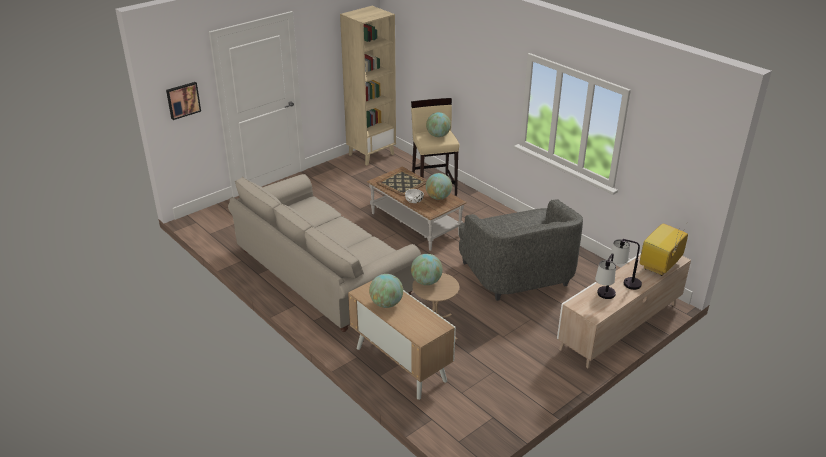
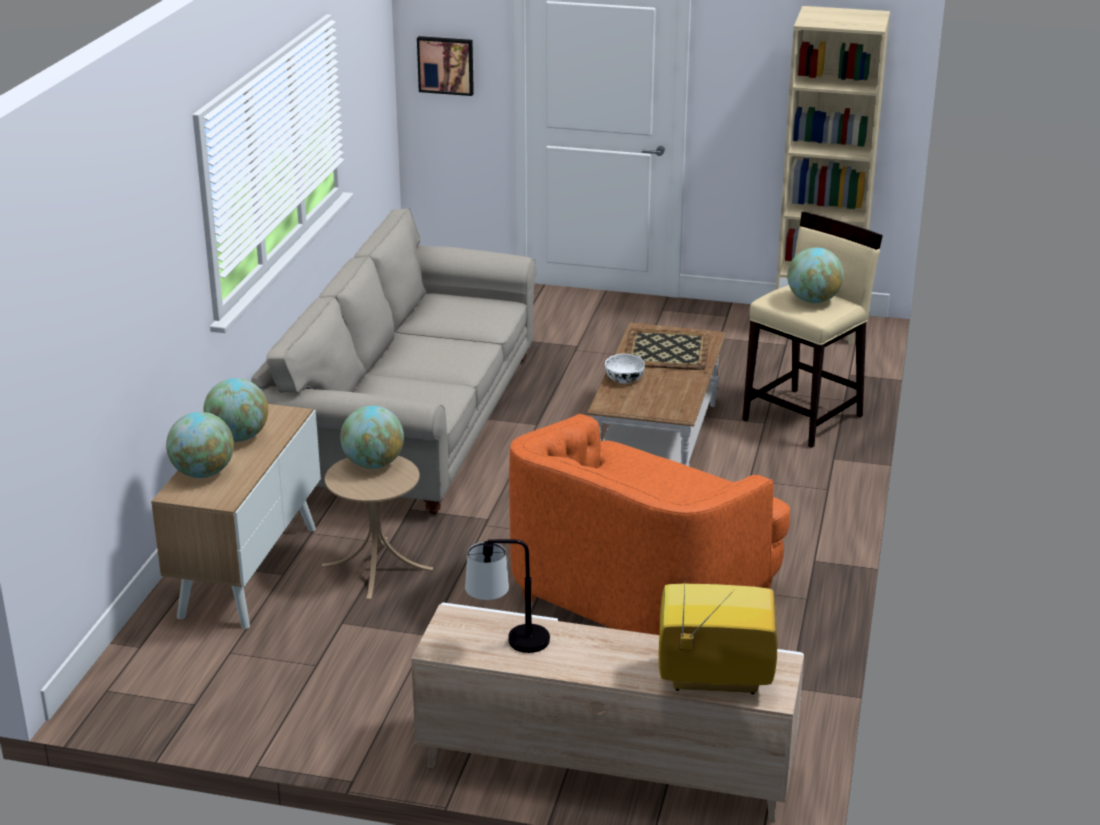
camera: 55 degrees right, 5 degrees down
(438, 197) = (667, 395): globe -> globe (203, 473)
(517, 273) = (641, 594): grey armchair -> orange armchair
(623, 283) = (591, 650): table lamp -> none

